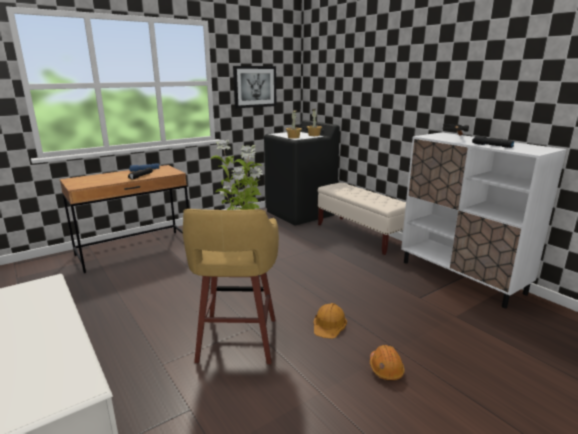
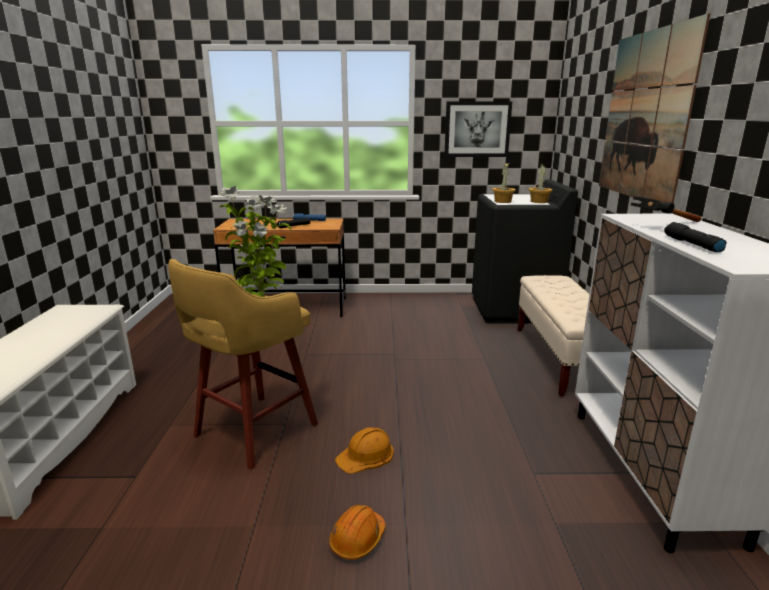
camera: 35 degrees right, 0 degrees up
(399, 77) = (645, 116): none -> picture

